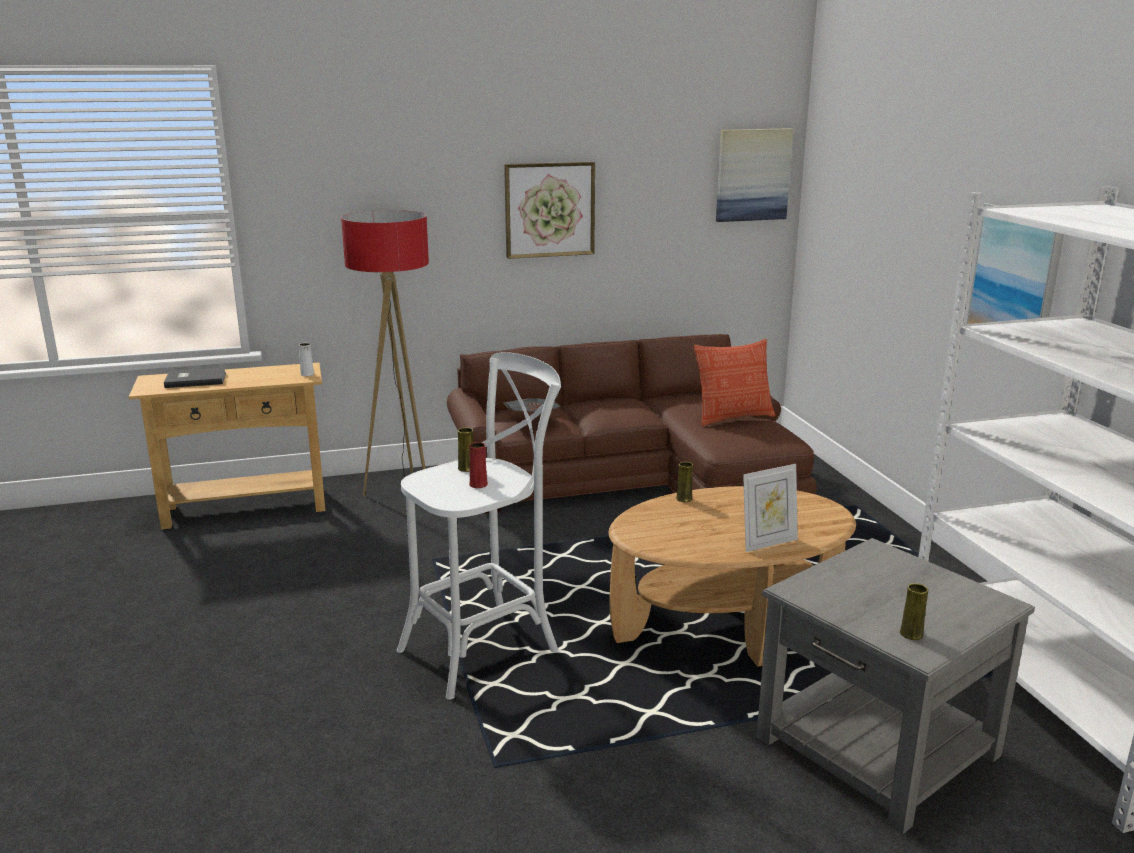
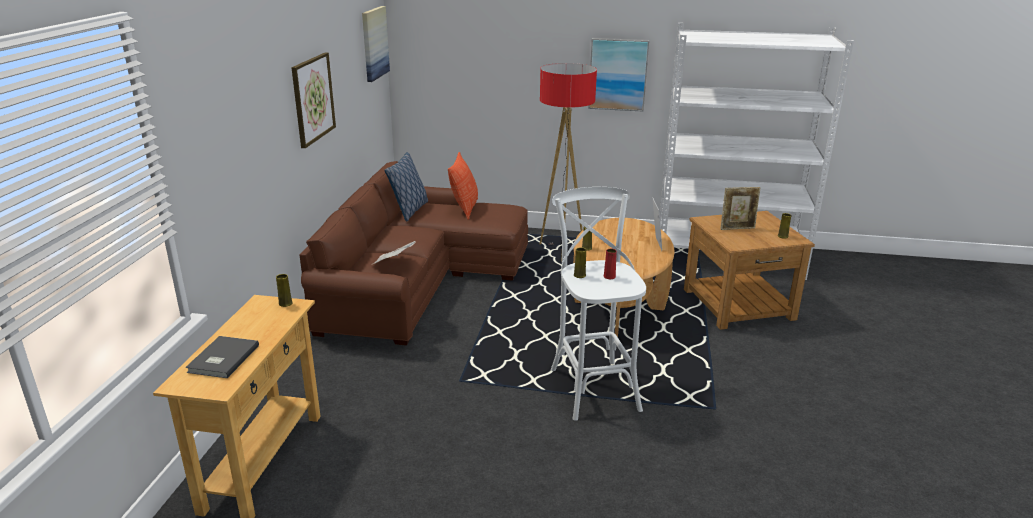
camera: 65 degrees left, 5 degrees up
(307, 374) = (285, 303): white vase -> yellow vase
(402, 489) = (322, 371): floor lamp -> floor lamp (561, 250)
(685, 396) = (409, 211): none -> pillow
(876, 746) = (738, 305): grey side table -> brown side table
(882, 584) = (737, 228): none -> picture frame

